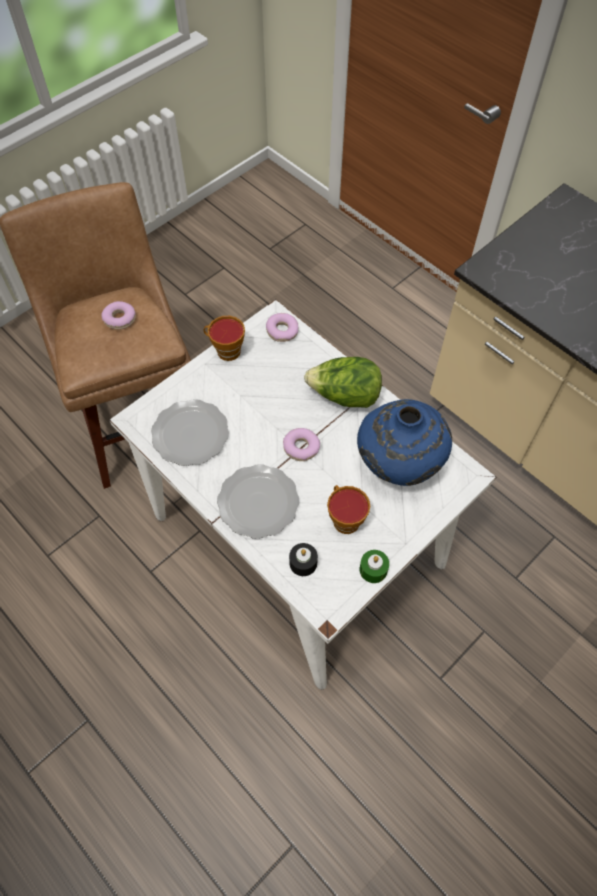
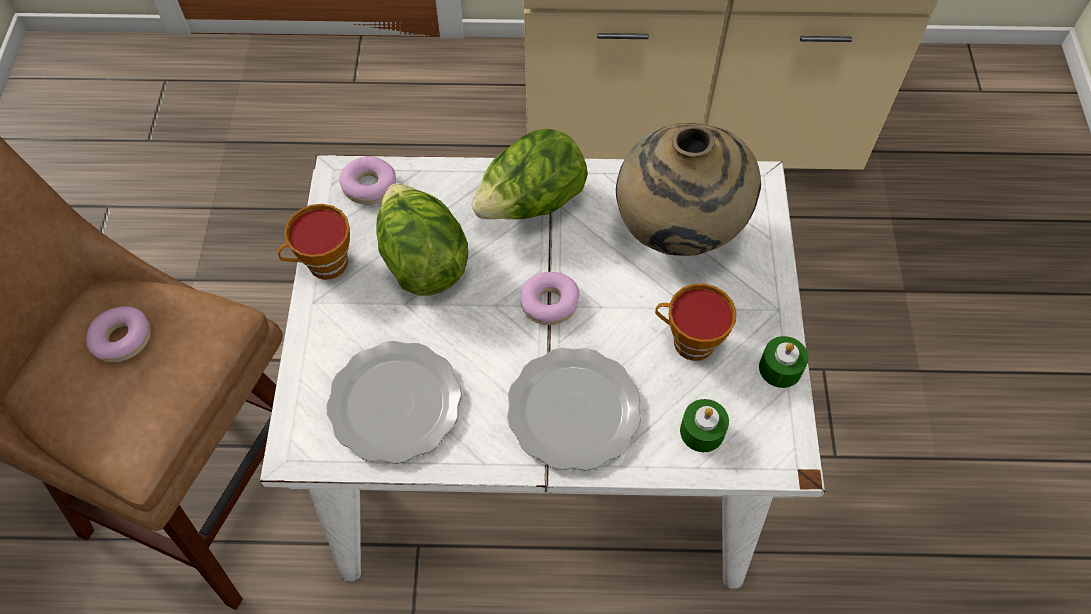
camera: 45 degrees left, 0 degrees up
(268, 383) = (422, 261): none -> lettuce
(303, 563) = (702, 431): black candle -> green candle
(397, 466) = (676, 234): blue vase -> beige vase

